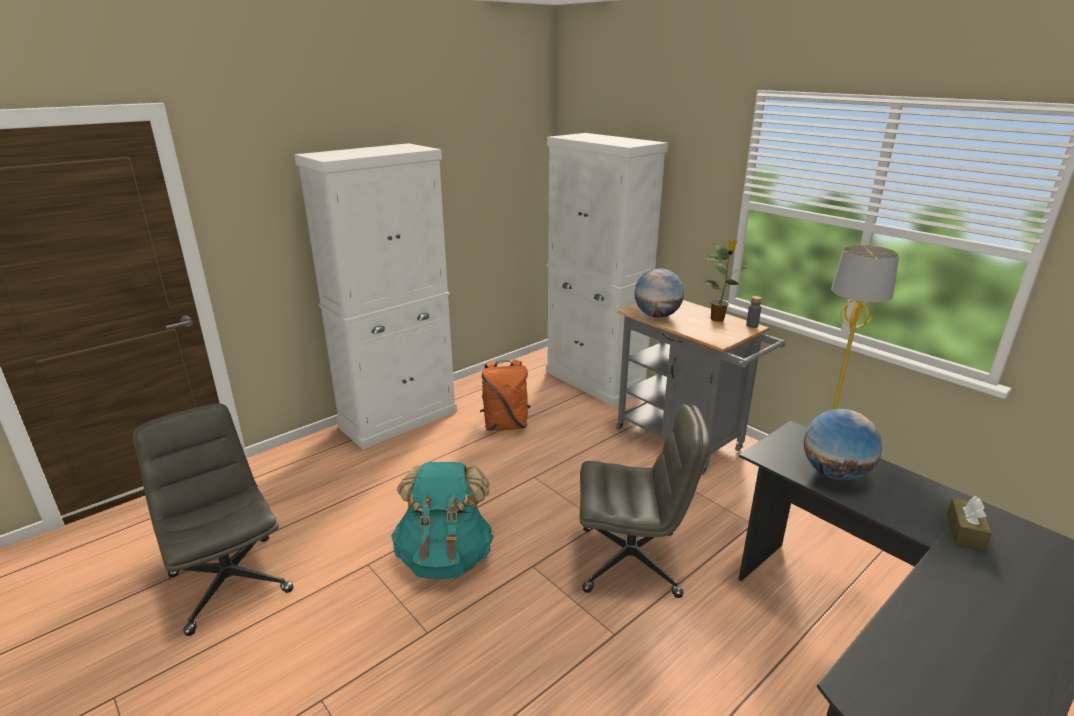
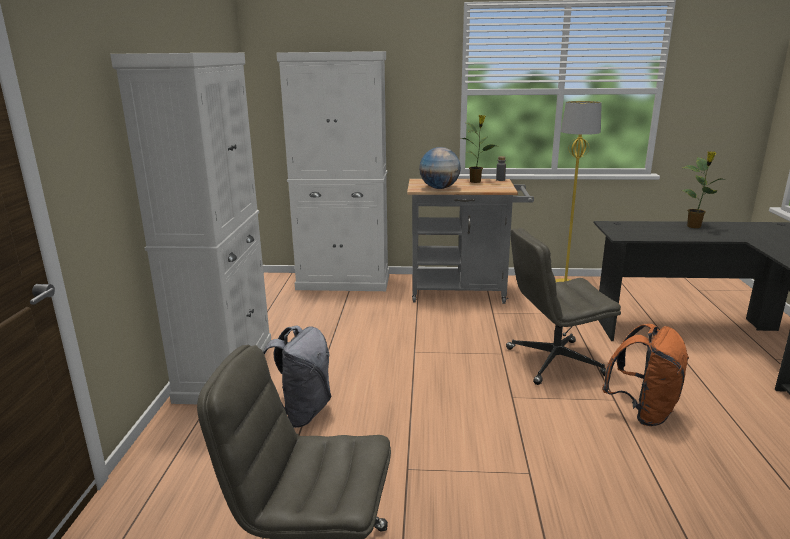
camera: 45 degrees left, 5 degrees down
(382, 478) = (300, 413): none -> grey backpack
(445, 557) = (452, 427): turquoise backpack -> none
(505, 425) = (331, 333): orange backpack -> orange backpack (642, 412)
(631, 561) = (554, 362): grey office chair -> grey office chair turned 150 degrees counterclockwise
(834, 473) = (660, 232): globe -> none
(913, 489) = (694, 226): none -> potted plant
(965, 531) = (740, 232): brown tissue box -> none

